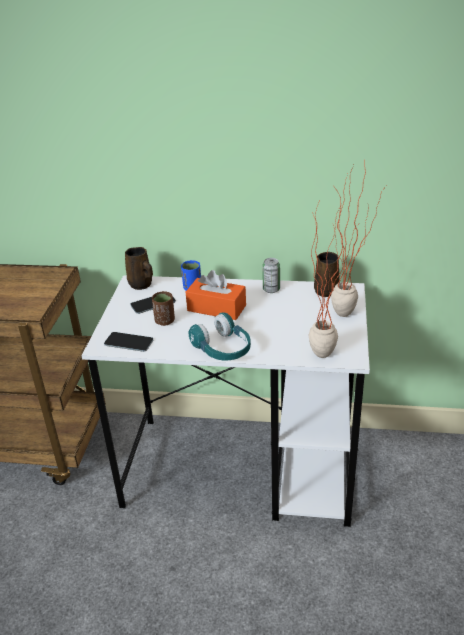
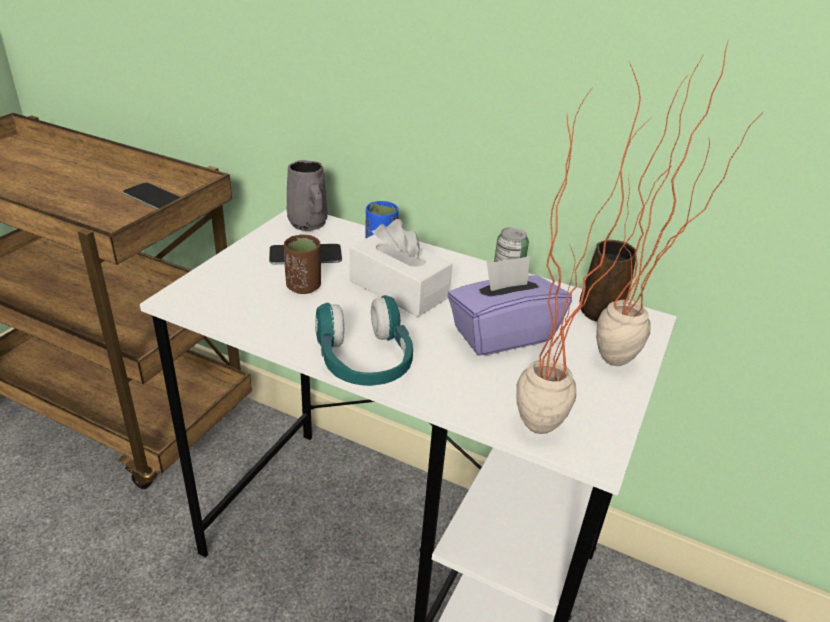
camera: 15 degrees right, 0 degrees up
(128, 342) = (224, 304): phone -> phone (153, 197)
(141, 285) = (308, 224): brown mug -> grey mug
(216, 308) = (398, 289): orange tissue box -> white tissue box
(283, 316) = (502, 334): none -> purple tissue box

